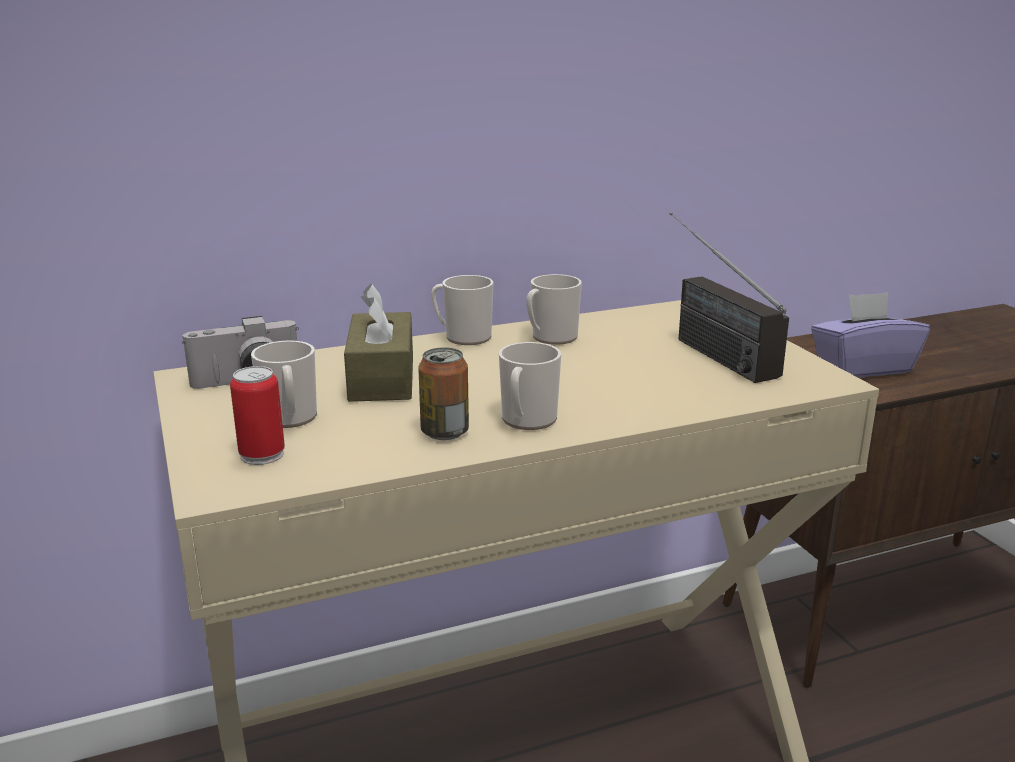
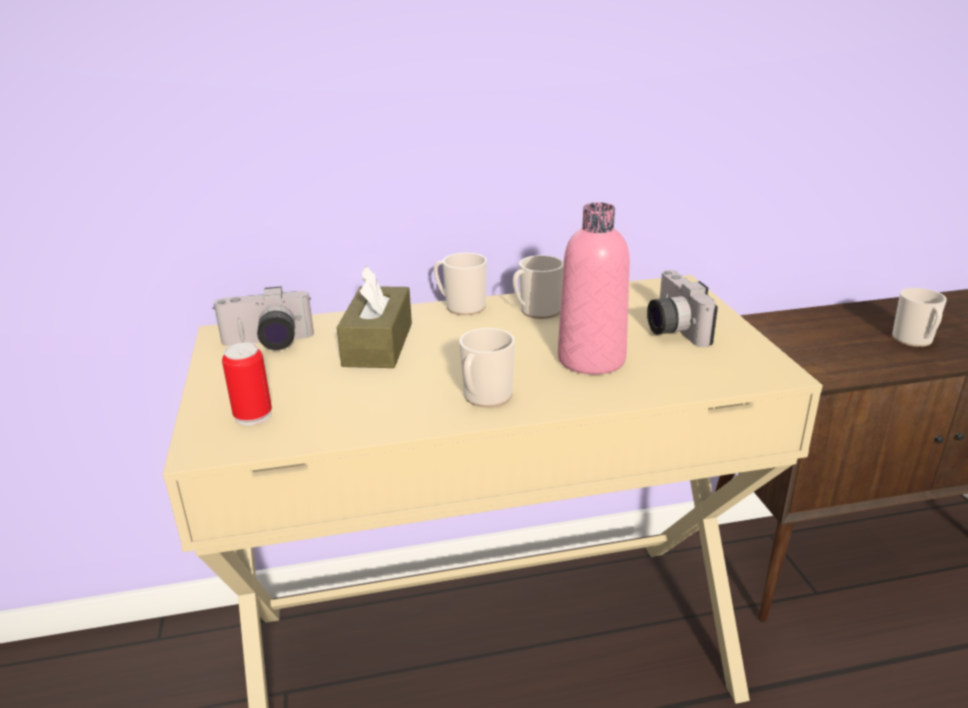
camera: 10 degrees right, 5 degrees up
(290, 419) = (288, 381): mug -> mug (914, 340)
(445, 432) = (410, 404): can -> none
(630, 379) = (591, 359): none -> pink bottle
(703, 347) = (670, 329): radio -> camera
(862, 368) = (834, 348): purple tissue box -> none

